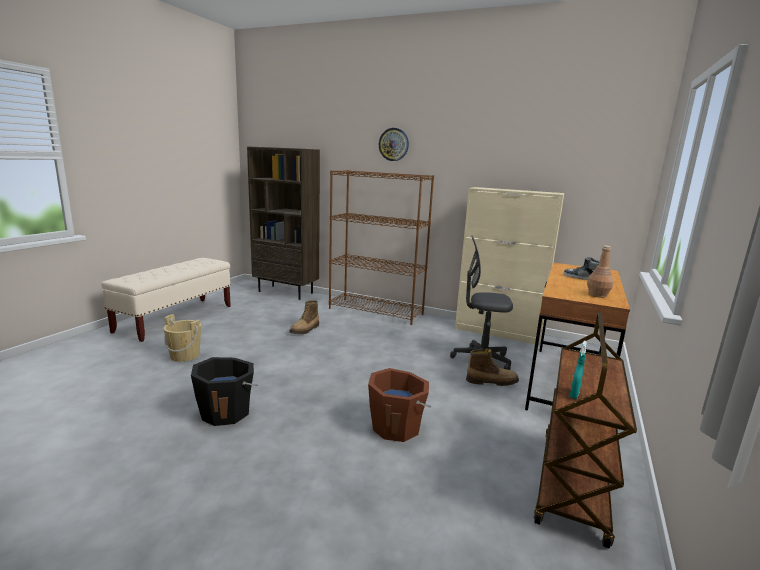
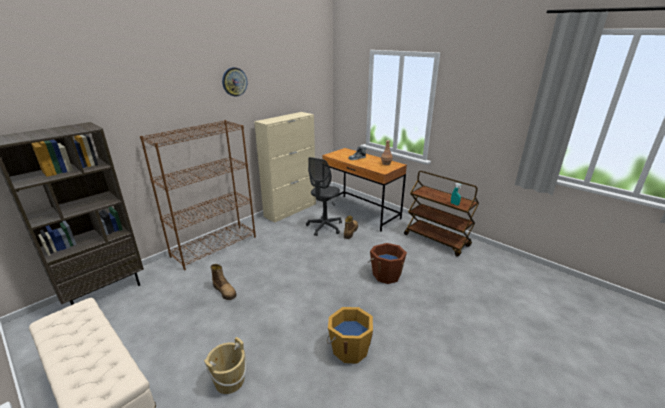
camera: 70 degrees left, 10 degrees up
(226, 412) = (349, 348): black bucket -> orange bucket
(393, 144) = (179, 100): wall clock -> wall clock (234, 82)

